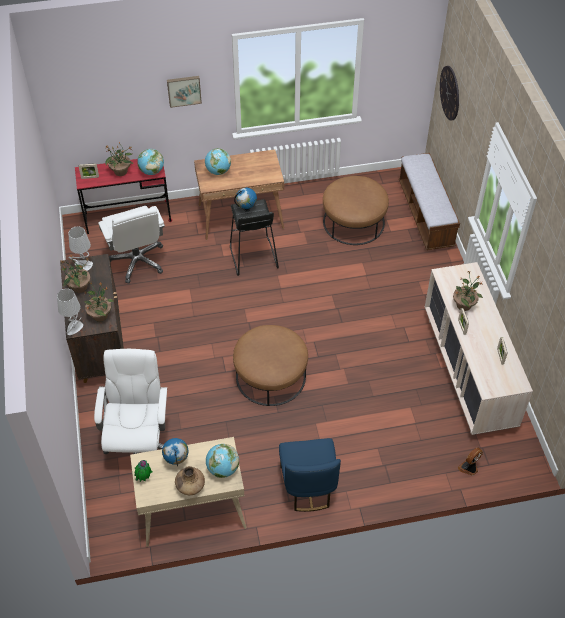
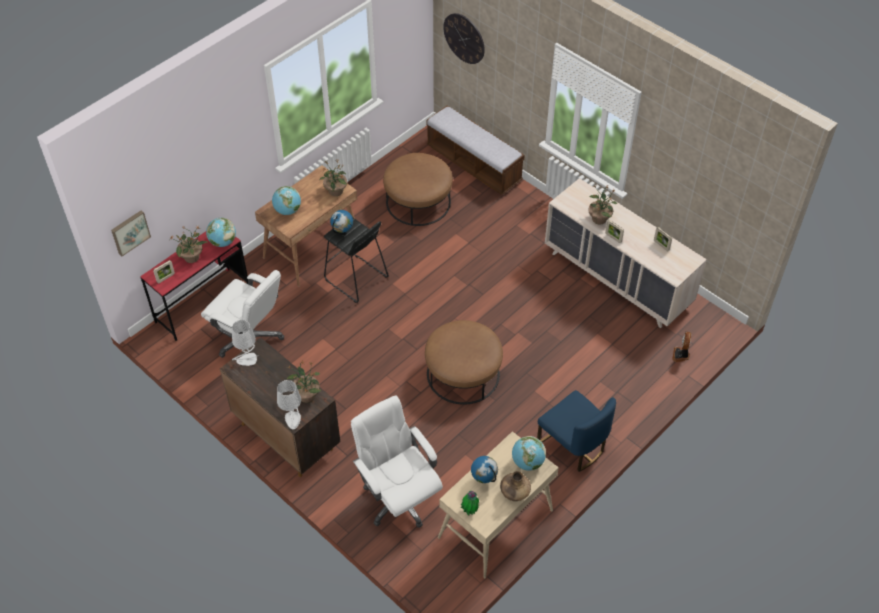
camera: 35 degrees left, 0 degrees up
(79, 287) = (262, 382): potted plant -> potted plant (335, 191)
(184, 90) = (229, 143): picture -> picture (130, 232)

